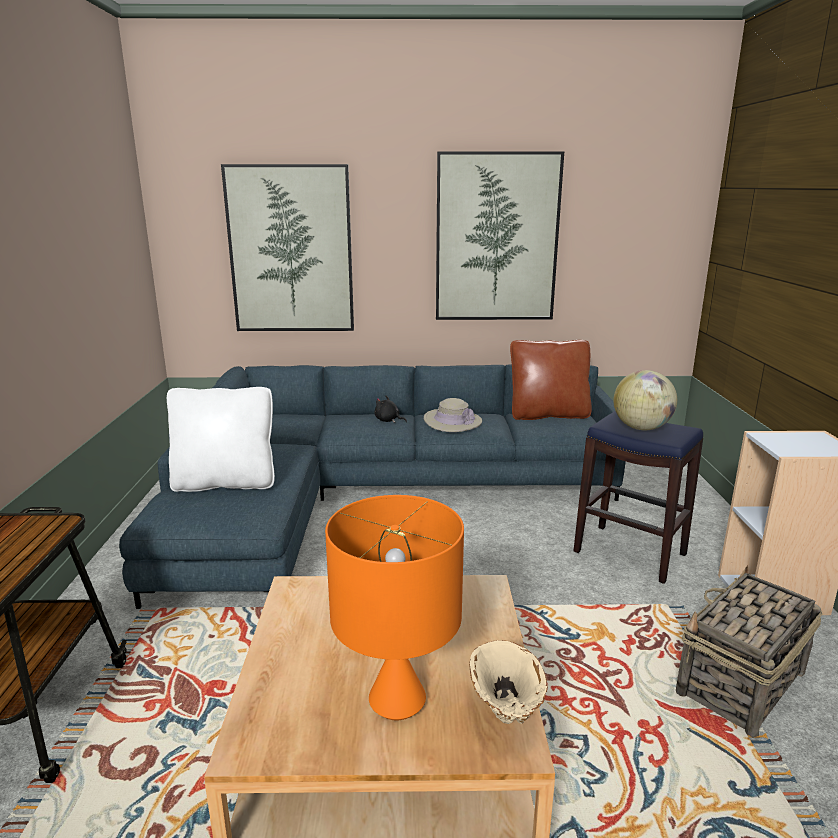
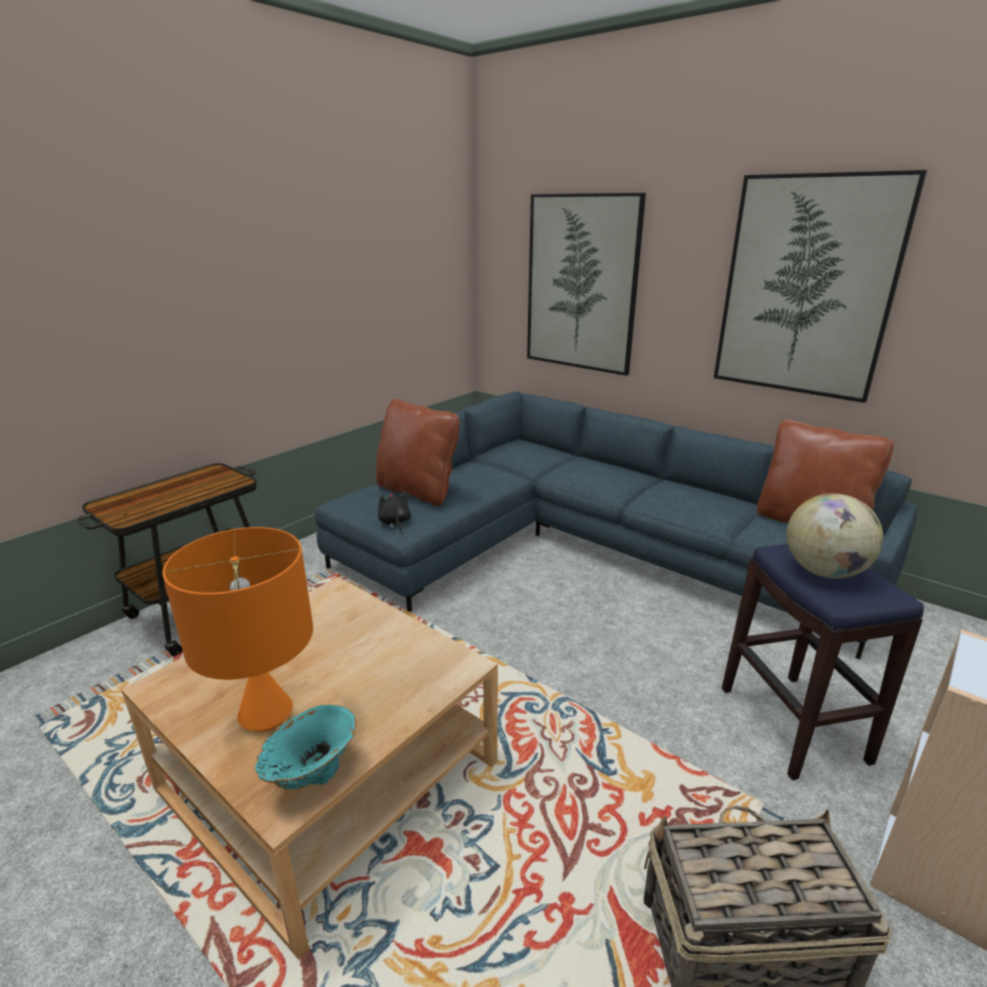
camera: 40 degrees right, 5 degrees up
(225, 483) = (418, 491): white pillow -> brown pillow
(388, 420) = (620, 476): black plush toy -> black plush toy (395, 522)
(452, 421) = (681, 496): beige hat -> none
(504, 714) = (312, 776): beige vase -> turquoise vase

